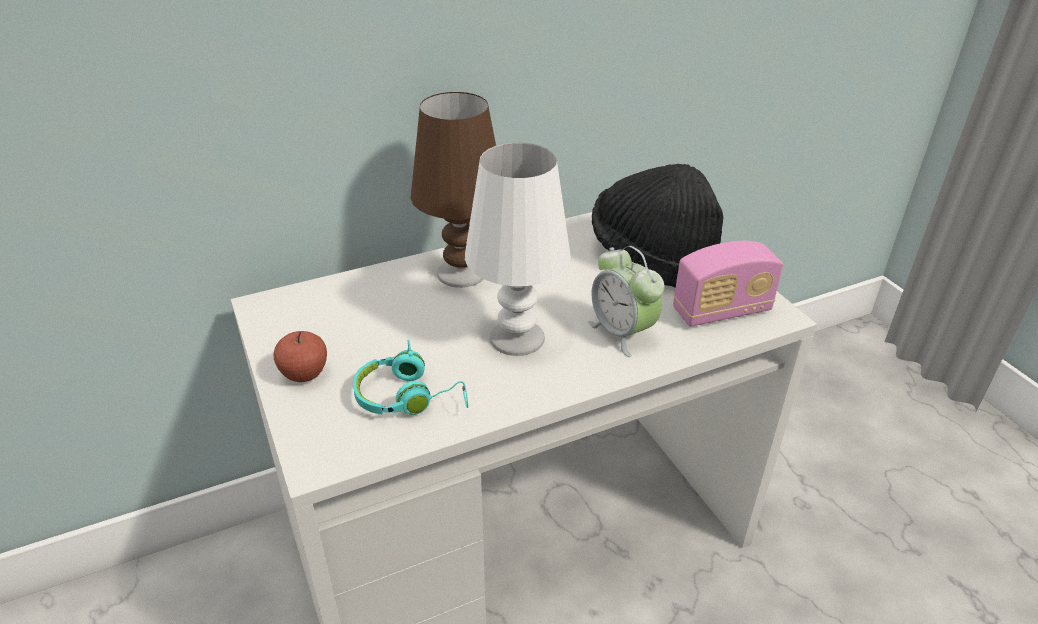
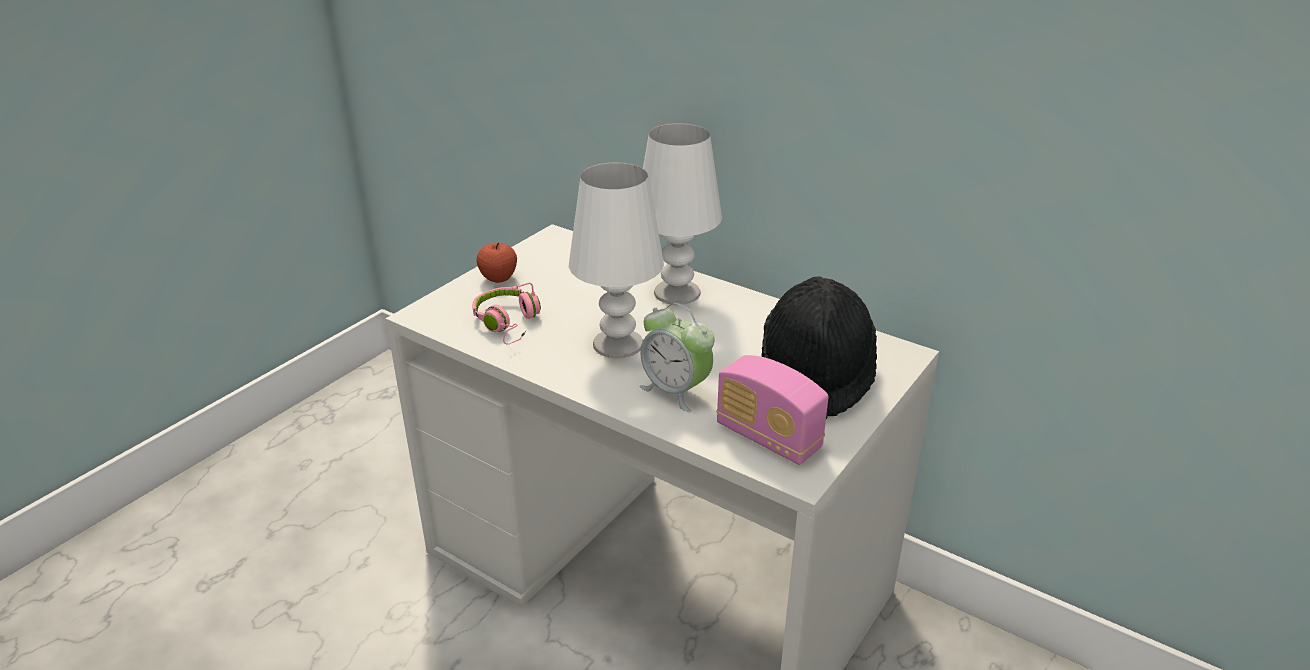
camera: 60 degrees right, 5 degrees down
(410, 397) = (509, 323): turquoise headphones -> pink headphones
(461, 272) = (677, 292): brown table lamp -> white table lamp
(622, 332) = (676, 391): alarm clock -> alarm clock turned 75 degrees counterclockwise

